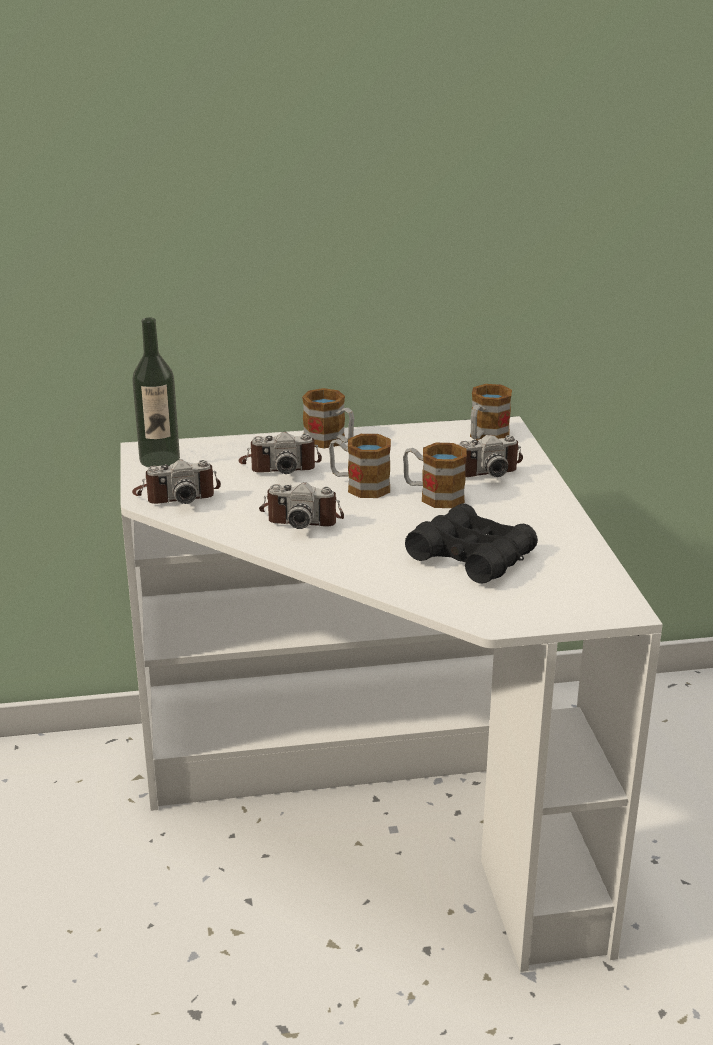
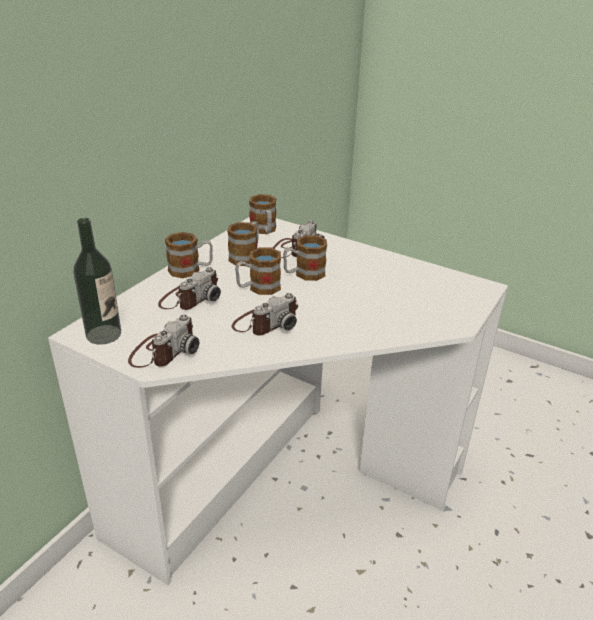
camera: 50 degrees left, 5 degrees up
(411, 453) = (246, 256): none -> mug
(471, 556) = (384, 297): black binoculars -> none

